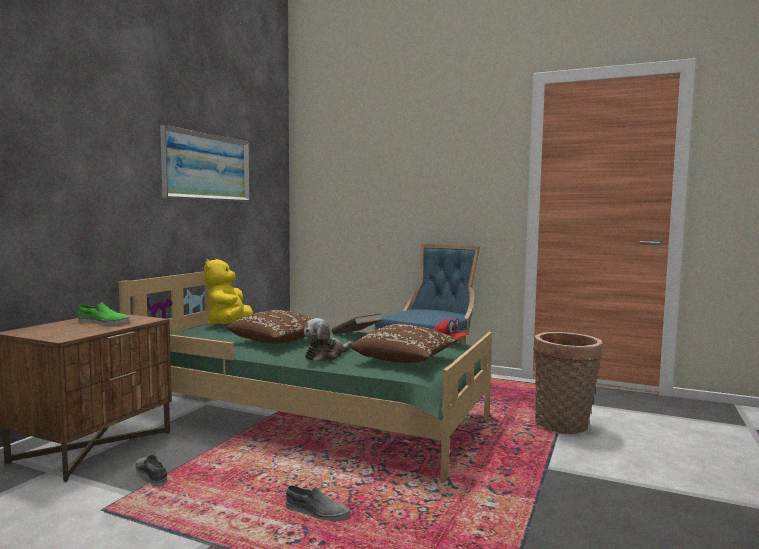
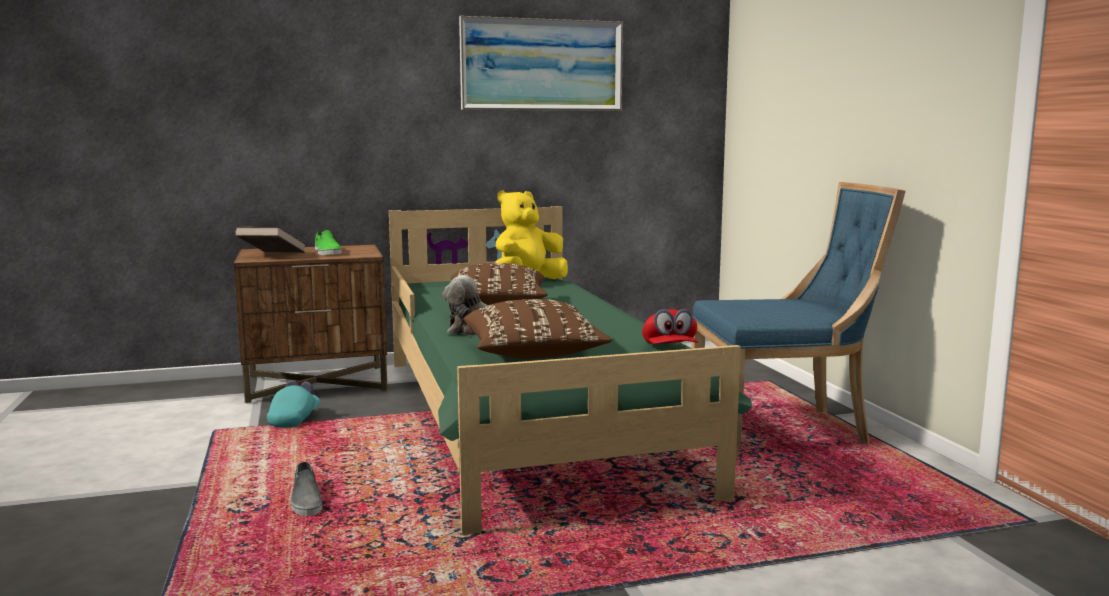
camera: 50 degrees right, 5 degrees up
(152, 475) = (294, 420): grey shoe -> turquoise cap
(356, 335) = (601, 318): brown book -> brown book (272, 256)
(563, 427) = (821, 560): basket -> none

